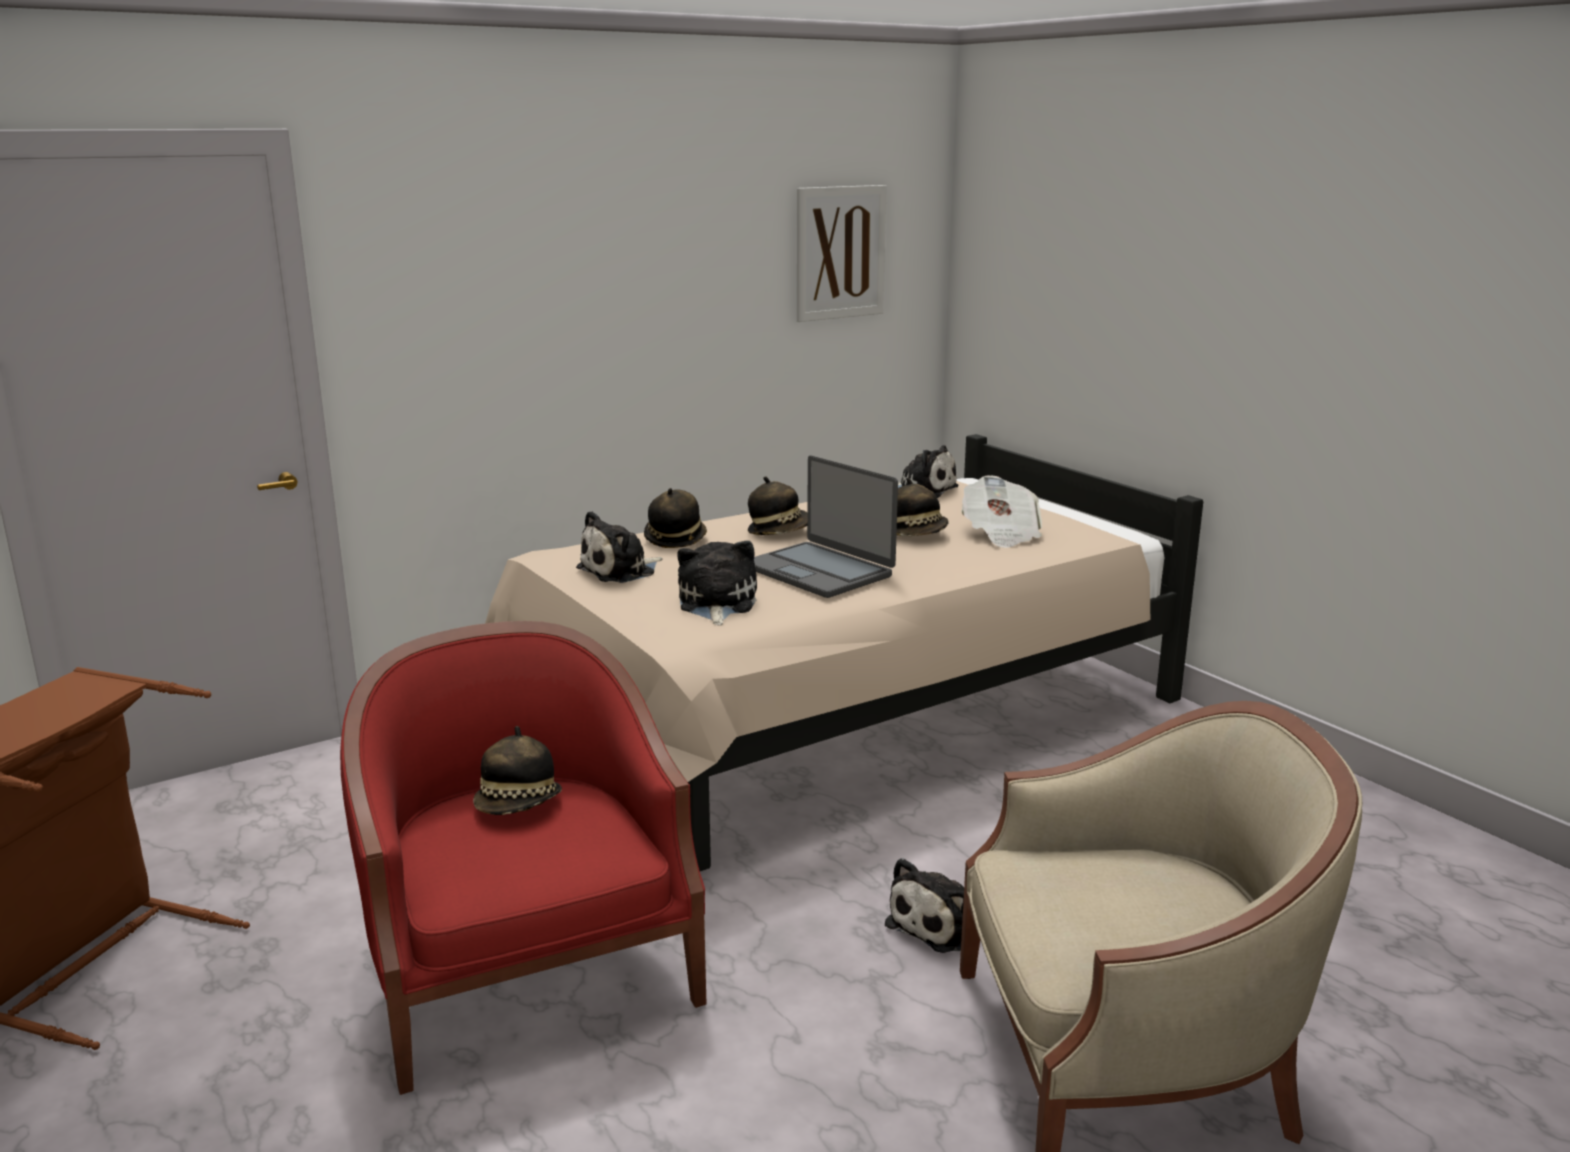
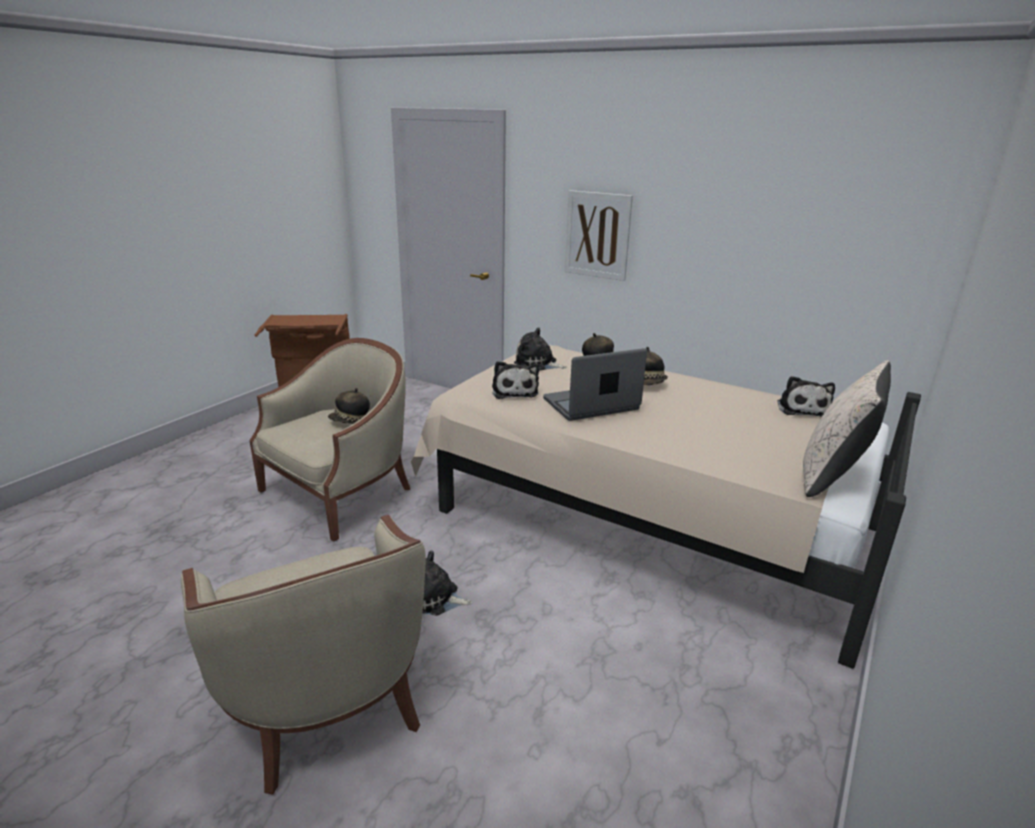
camera: 65 degrees right, 5 degrees up
(529, 974) = (341, 493): red armchair -> beige armchair
(716, 604) = (514, 391): plush toy -> plush toy turned 105 degrees clockwise
(819, 571) = (591, 405): laptop -> laptop turned 45 degrees clockwise
(840, 252) = (843, 218): picture -> picture (597, 235)
(917, 535) = (697, 420): hat -> none
(1000, 534) = (743, 447): newspaper -> none
(1087, 521) = (832, 476): none -> beige pillow

